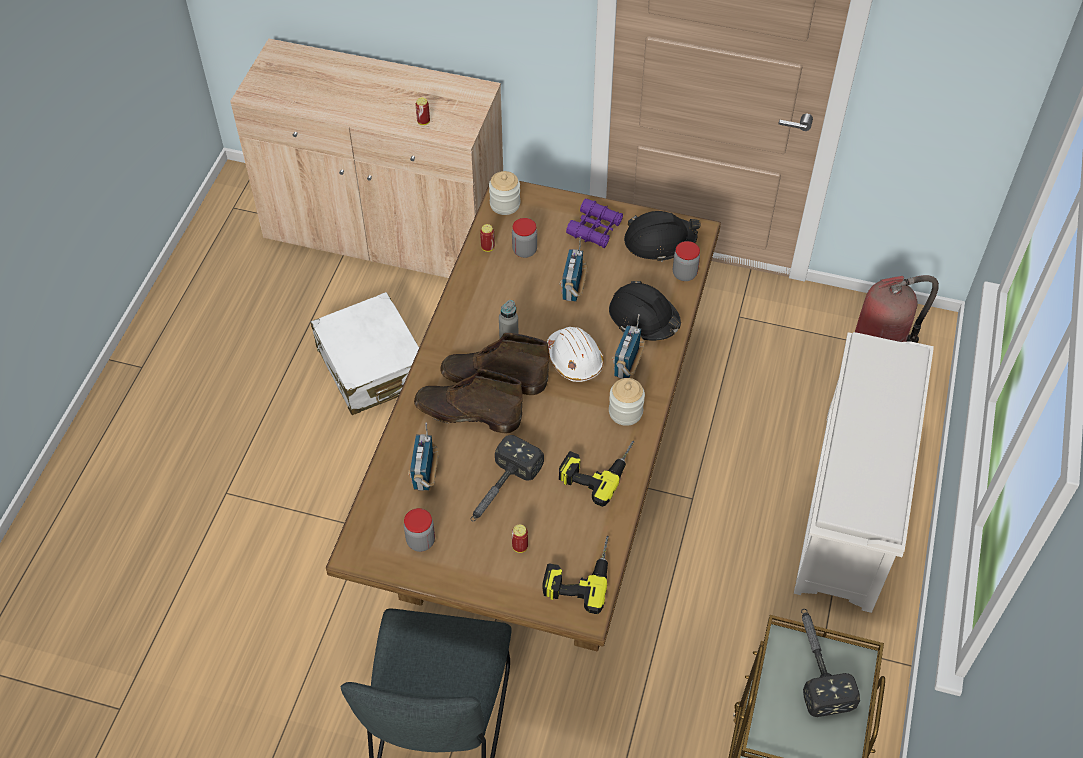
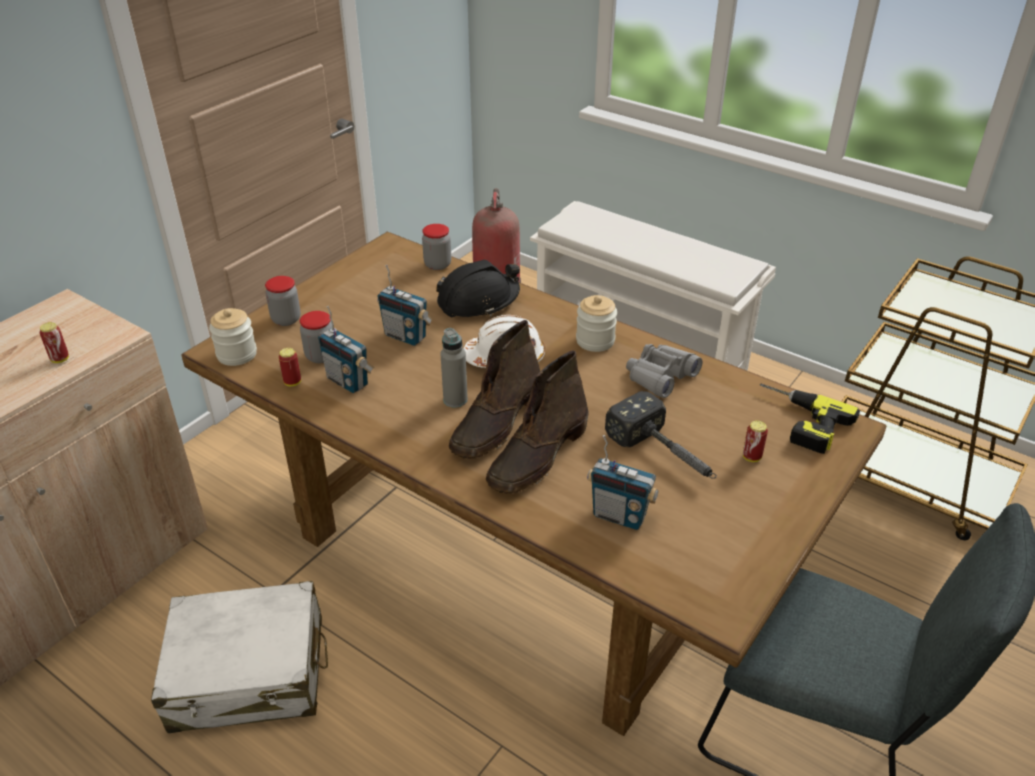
camera: 70 degrees left, 15 degrees down
(420, 541) = (721, 542): jar -> jar (286, 319)
(595, 228) = (331, 302): purple binoculars -> none
(597, 467) = (660, 376): power drill -> grey binoculars
(627, 367) = (535, 326): radio -> radio (348, 381)
(659, 242) = (384, 268): black hard hat -> none
(816, 664) = (928, 302): hammer -> none

